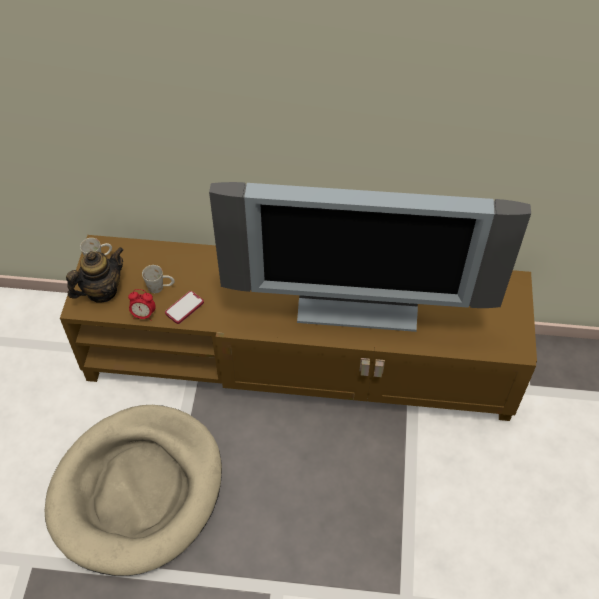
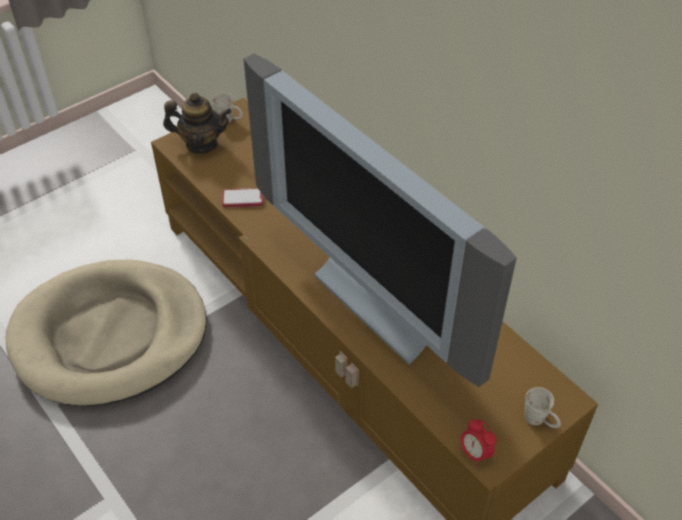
camera: 45 degrees right, 5 degrees down
(143, 315) = (208, 182): alarm clock -> alarm clock (474, 453)
(160, 287) = (245, 171): white mug -> white mug (540, 421)

